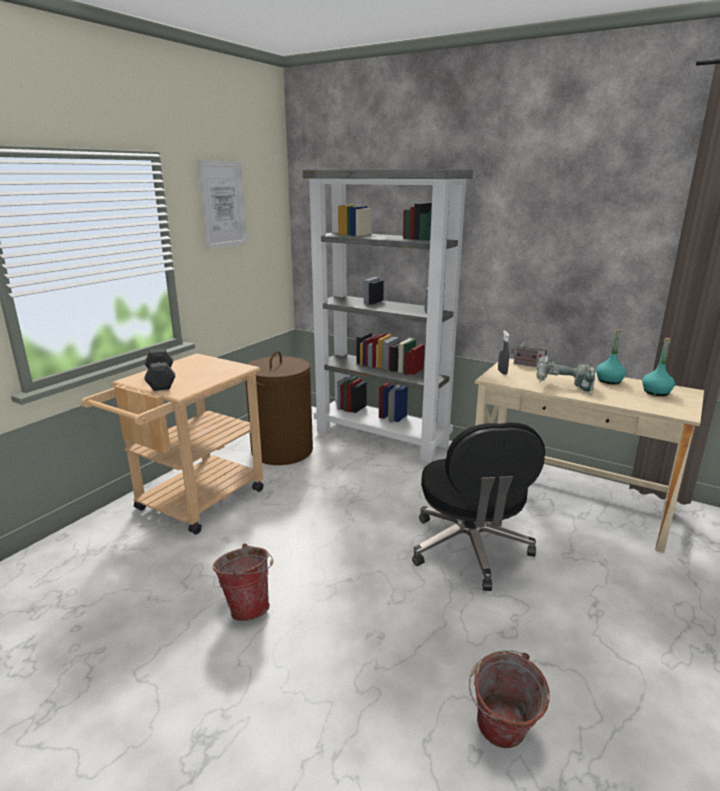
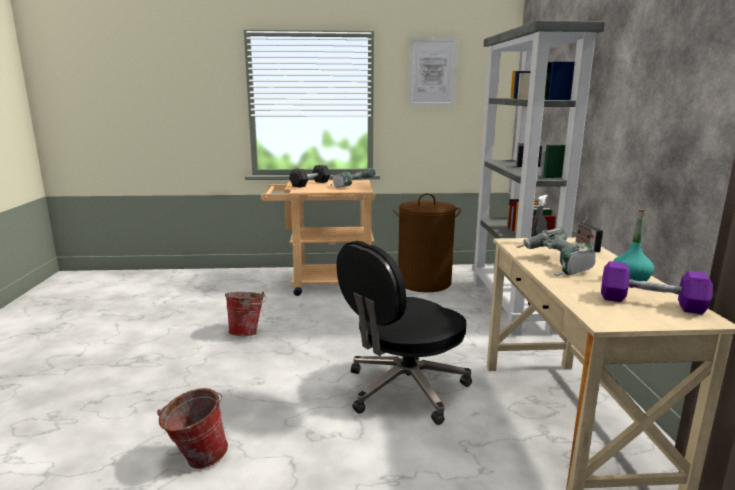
camera: 55 degrees right, 5 degrees down
(213, 366) = (352, 186): none -> power drill
(656, 392) = (651, 303): turquoise bottle -> purple dumbbell

